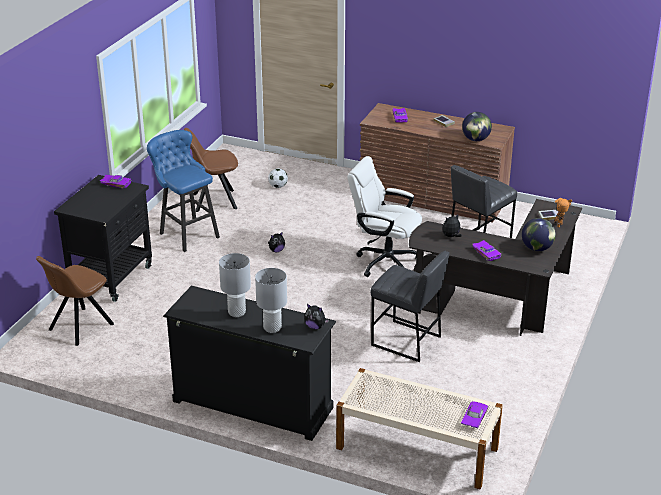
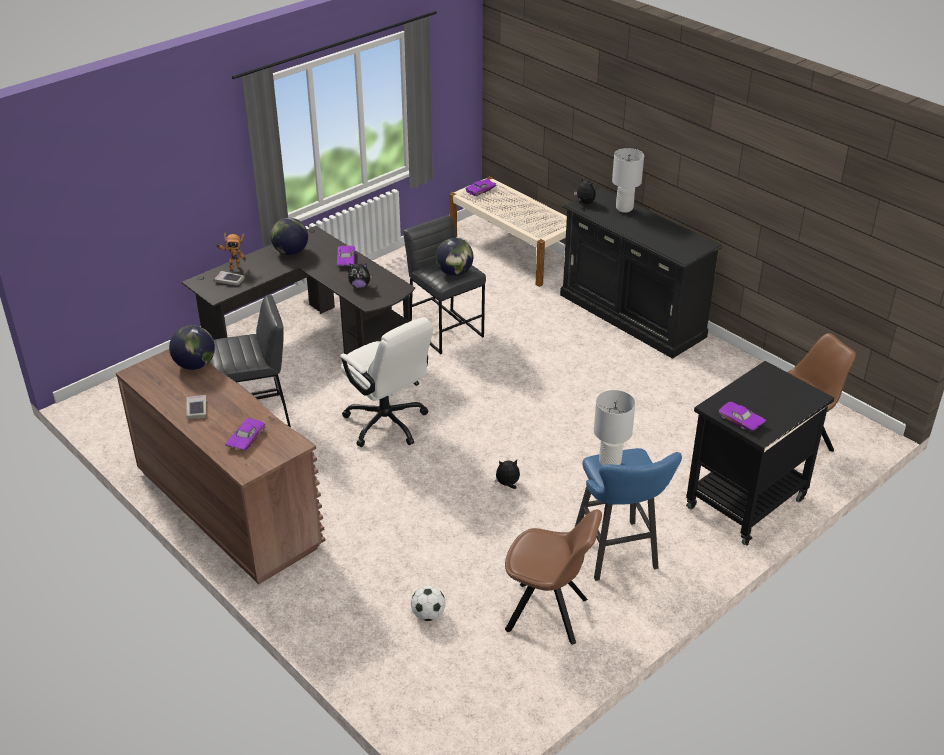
camera: 155 degrees left, 5 degrees up
(236, 314) = (650, 229): grey table lamp -> grey table lamp (610, 463)
(394, 276) = (454, 273): none -> globe

